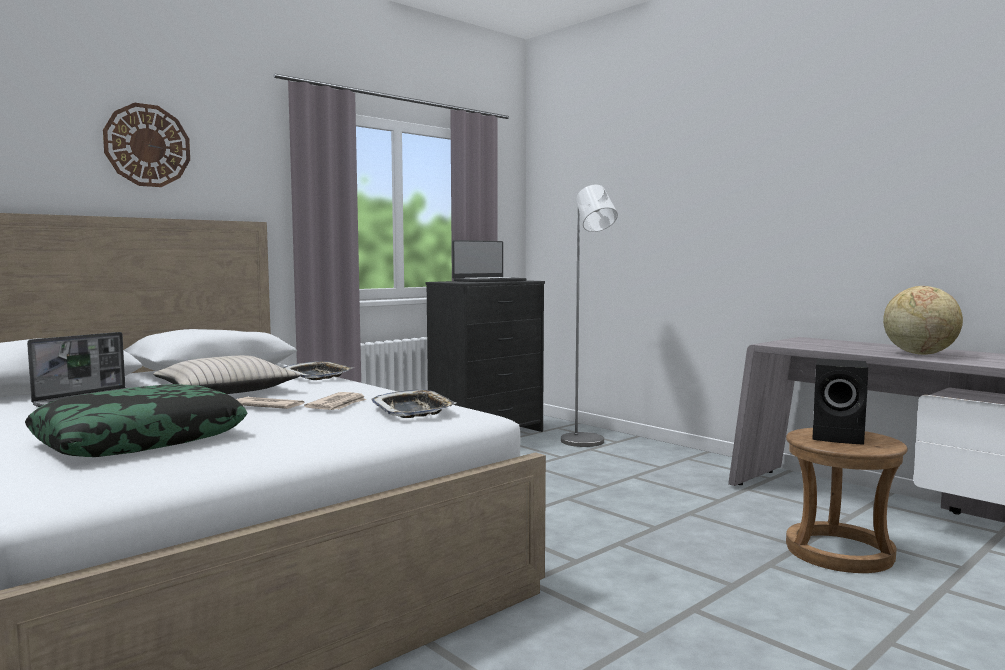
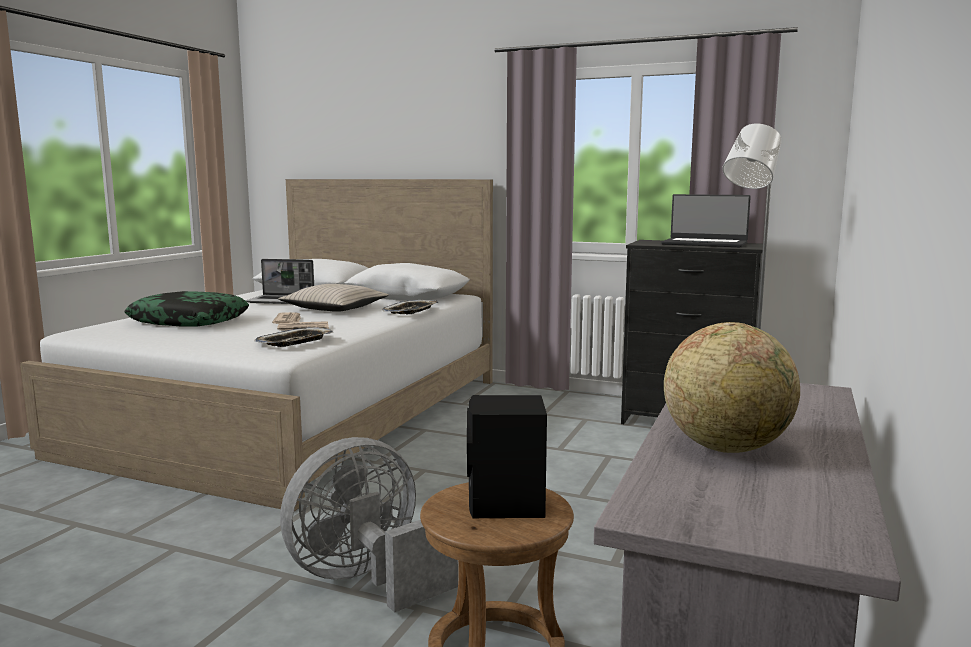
camera: 65 degrees right, 5 degrees up
(147, 145) = (414, 124): wall clock -> none
(714, 577) = (367, 579): none -> grey fan

